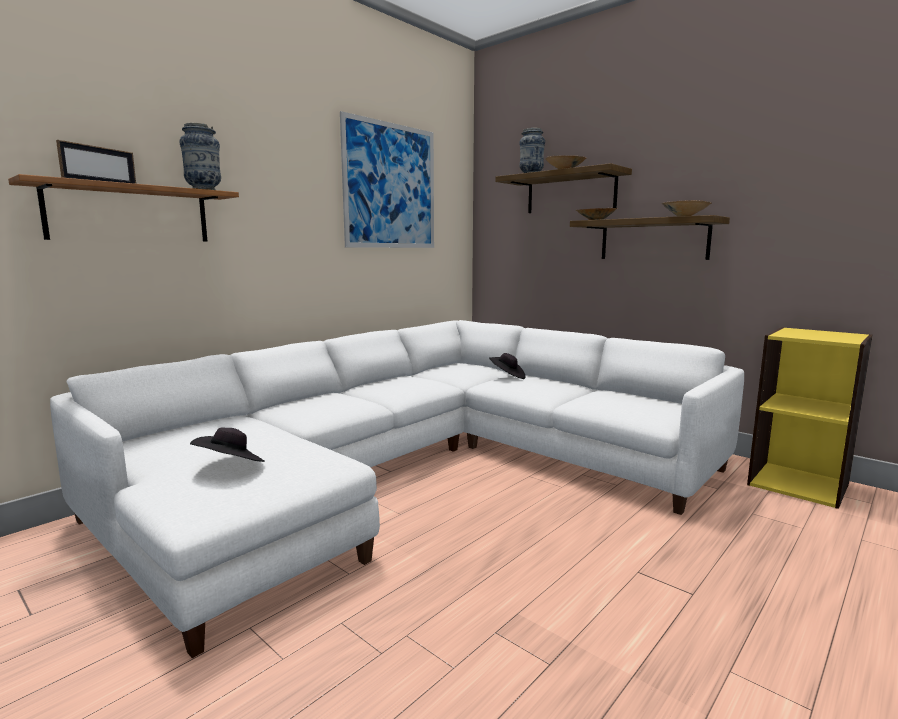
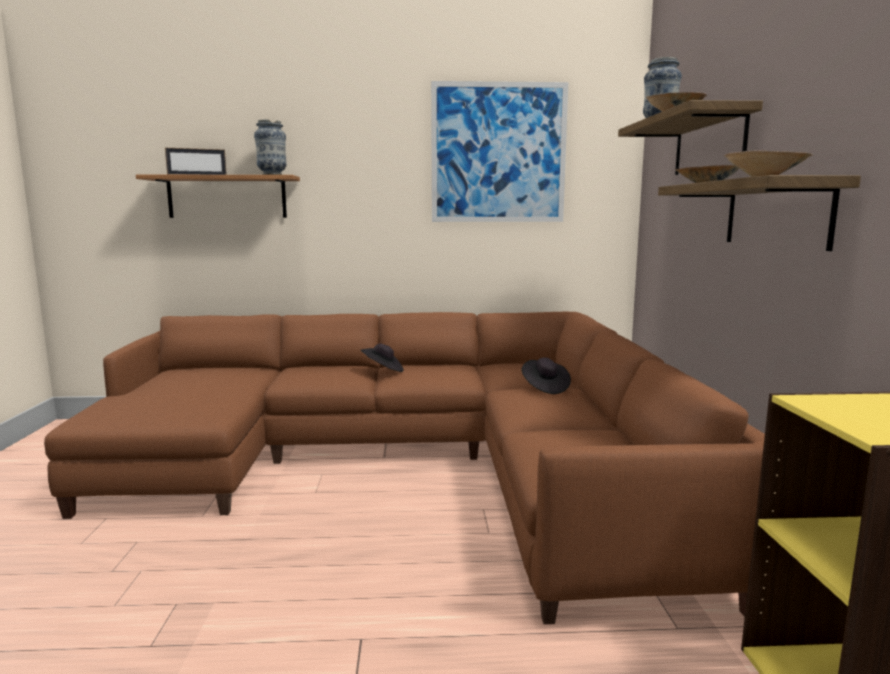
camera: 45 degrees right, 0 degrees up
(230, 466) = (157, 398): black hat -> black hat (383, 370)
(419, 469) = (407, 464): white sofa -> brown sofa

